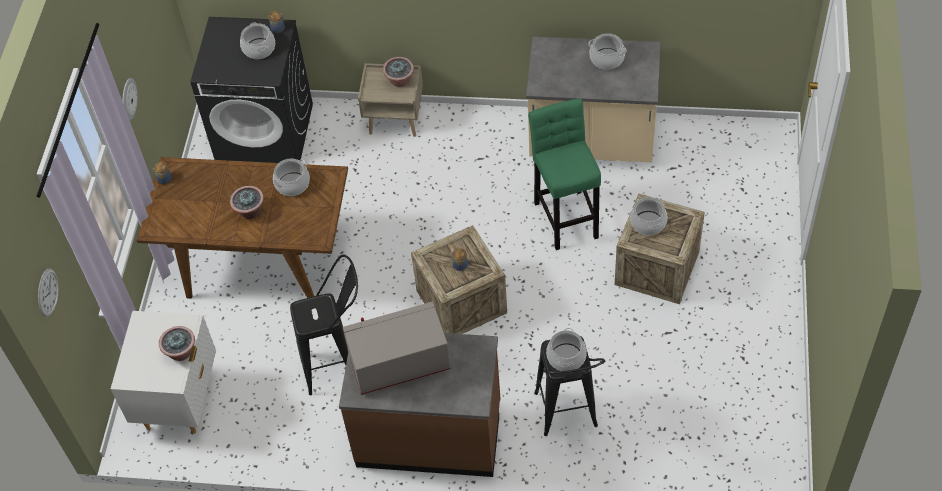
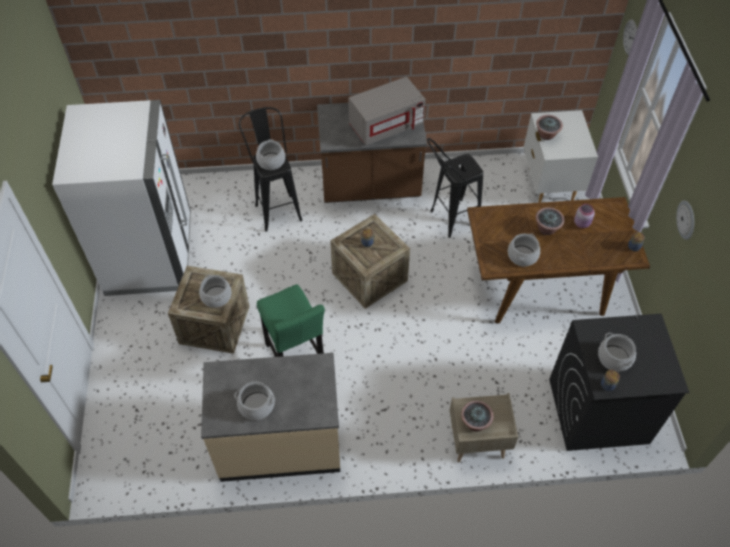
camera: 165 degrees right, 0 degrees up
(206, 213) = (582, 223): none -> pink jar
(742, 370) = (150, 255): none -> white fridge

